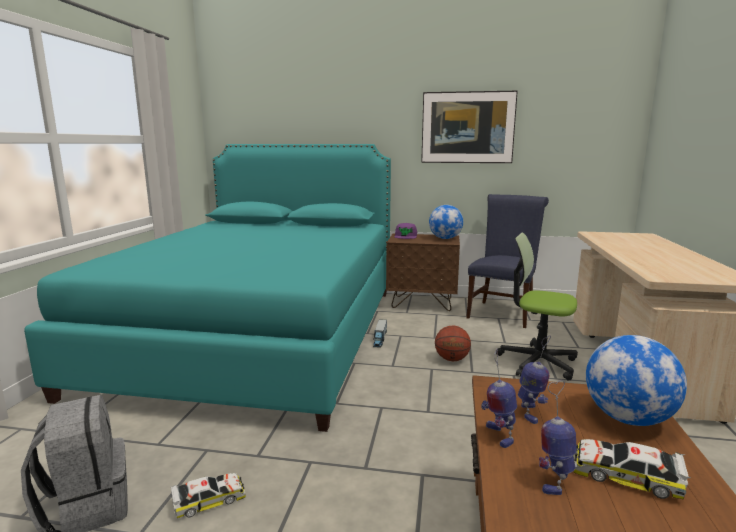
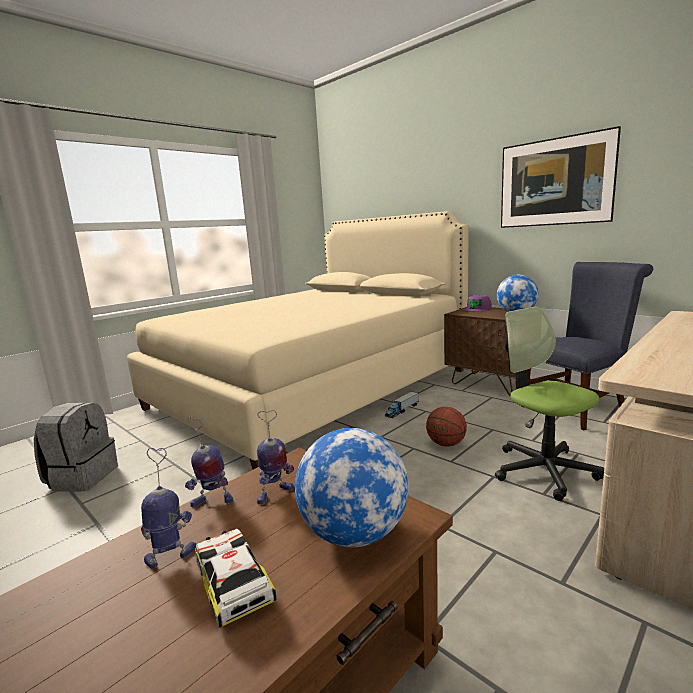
camera: 35 degrees right, 0 degrees up
(209, 500) = (134, 497): toy car -> none
(261, 334) = (312, 389): turquoise bed -> beige bed
(498, 435) = (212, 502): toy robot -> toy robot turned 120 degrees counterclockwise

